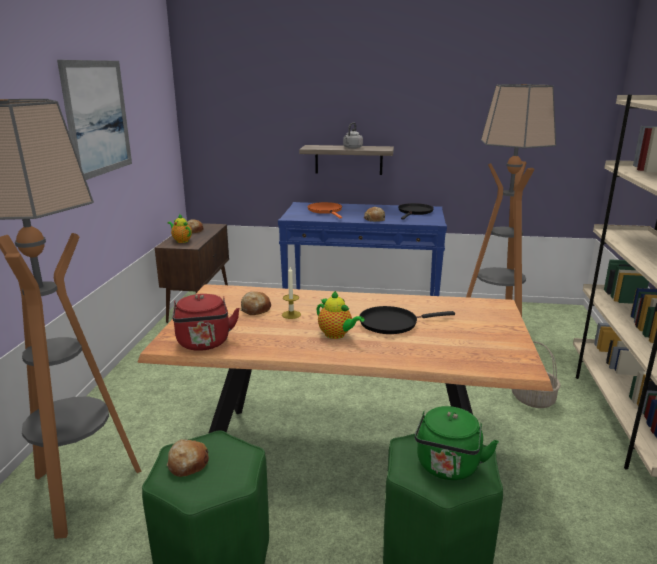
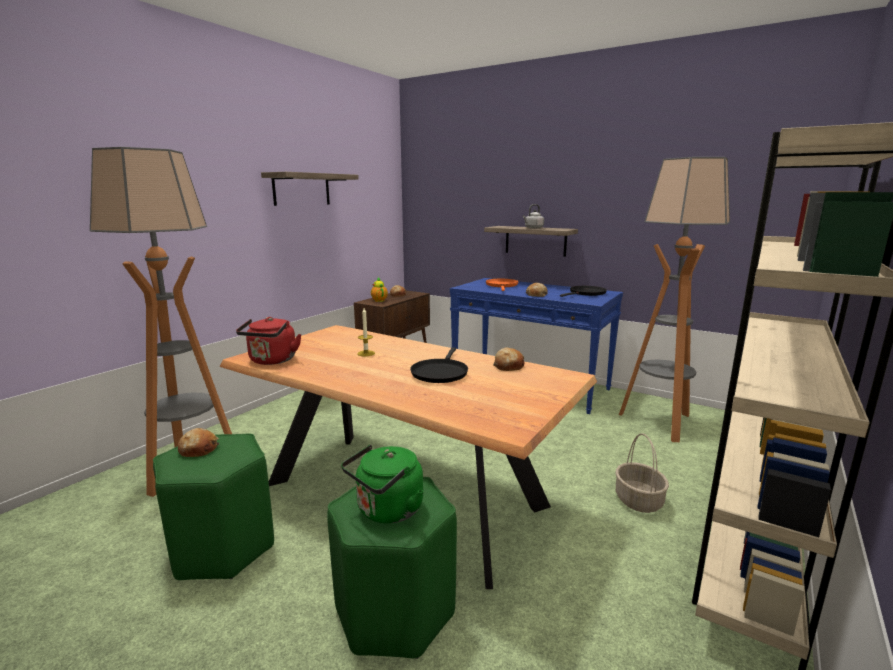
camera: 25 degrees right, 5 degrees down
(97, 118) = (301, 189): picture -> shelf
(255, 309) = (345, 345): bread -> bread (508, 366)
(337, 335) = (378, 373): teapot -> none
(392, 323) = (440, 373): black frying pan -> black frying pan turned 90 degrees counterclockwise

